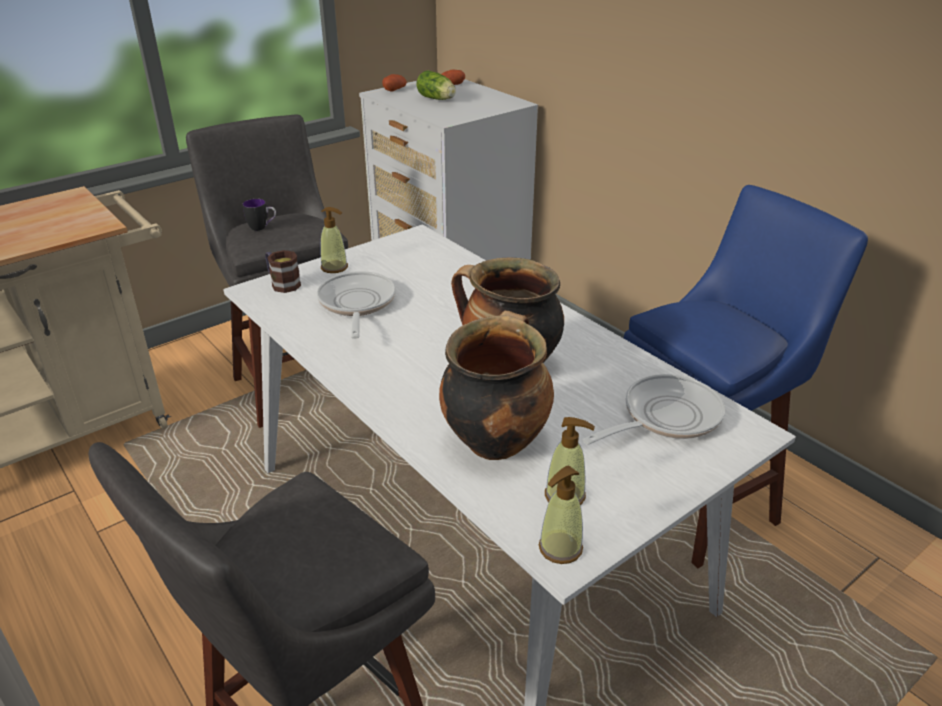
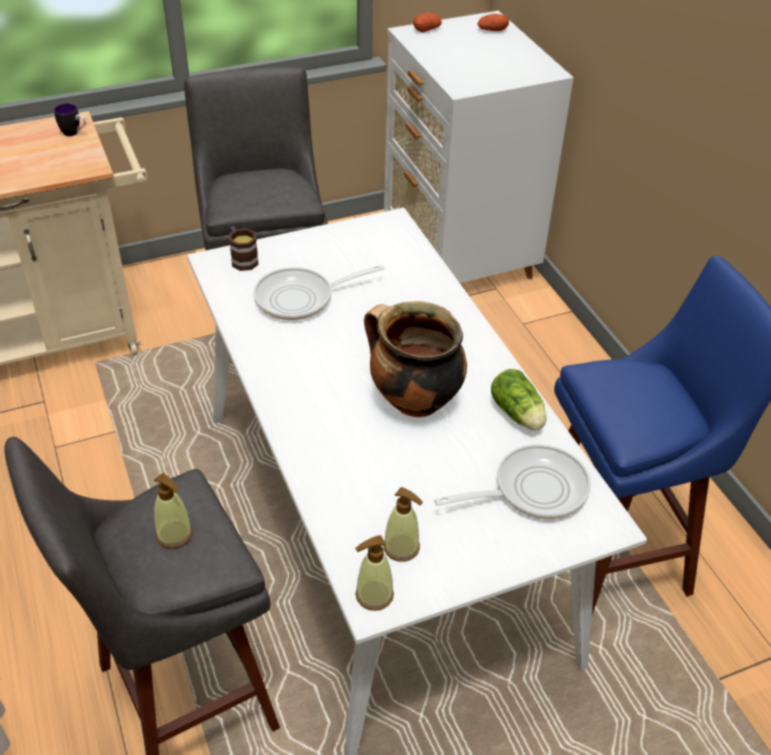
camera: 15 degrees right, 10 degrees up
(262, 228) = (244, 185): mug -> mug (74, 133)
(334, 267) = (297, 248): soap dispenser -> soap dispenser (174, 534)
(356, 304) = (301, 298): frying pan -> frying pan turned 120 degrees counterclockwise
(437, 99) = (466, 52): lettuce -> lettuce (518, 415)
(495, 440) = (366, 477): cooking pot -> none

